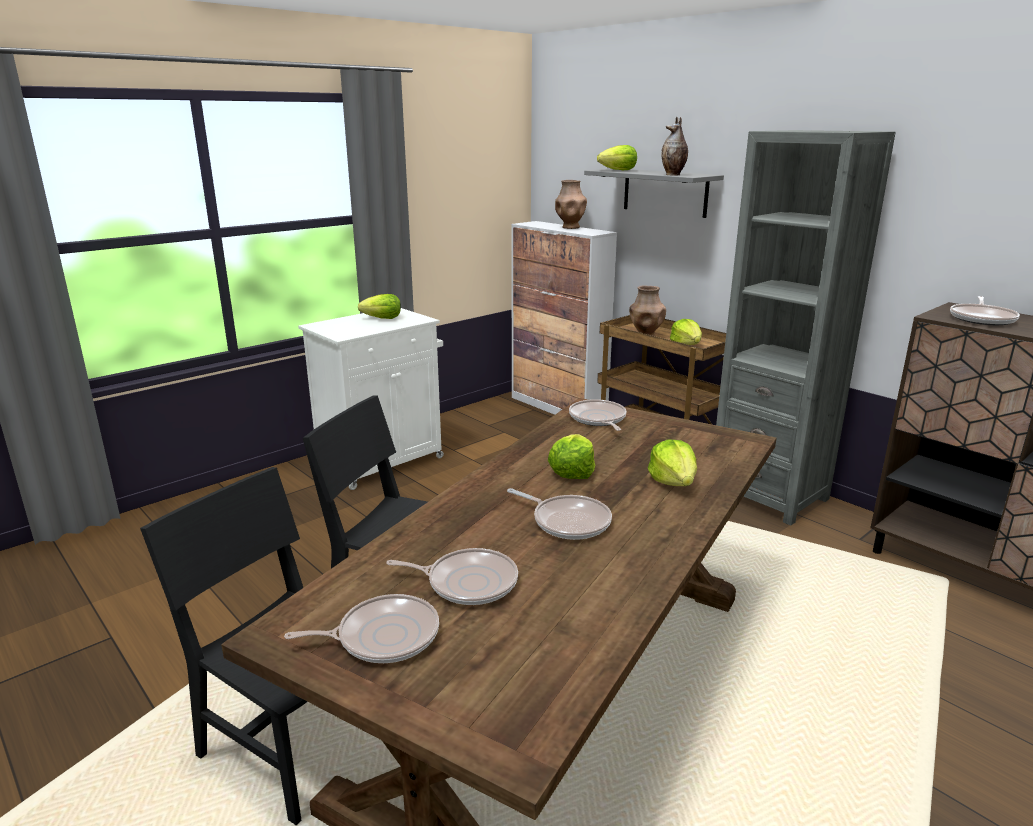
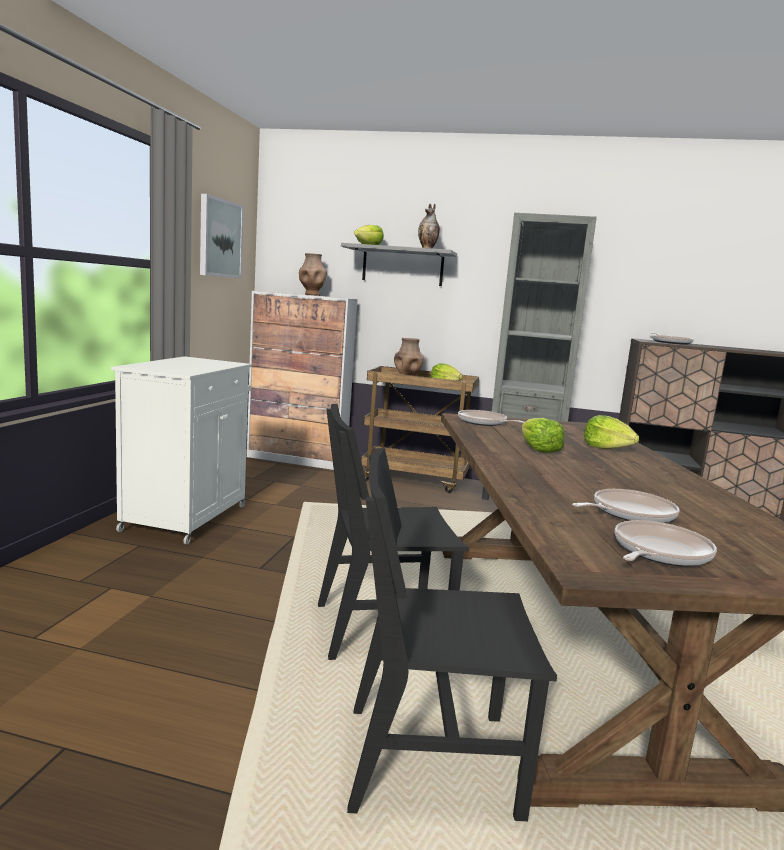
camera: 35 degrees left, 10 degrees down
(382, 318) = (193, 362): lettuce -> none
(467, 173) = (220, 238): none -> picture
(567, 521) = (601, 473): frying pan -> none

